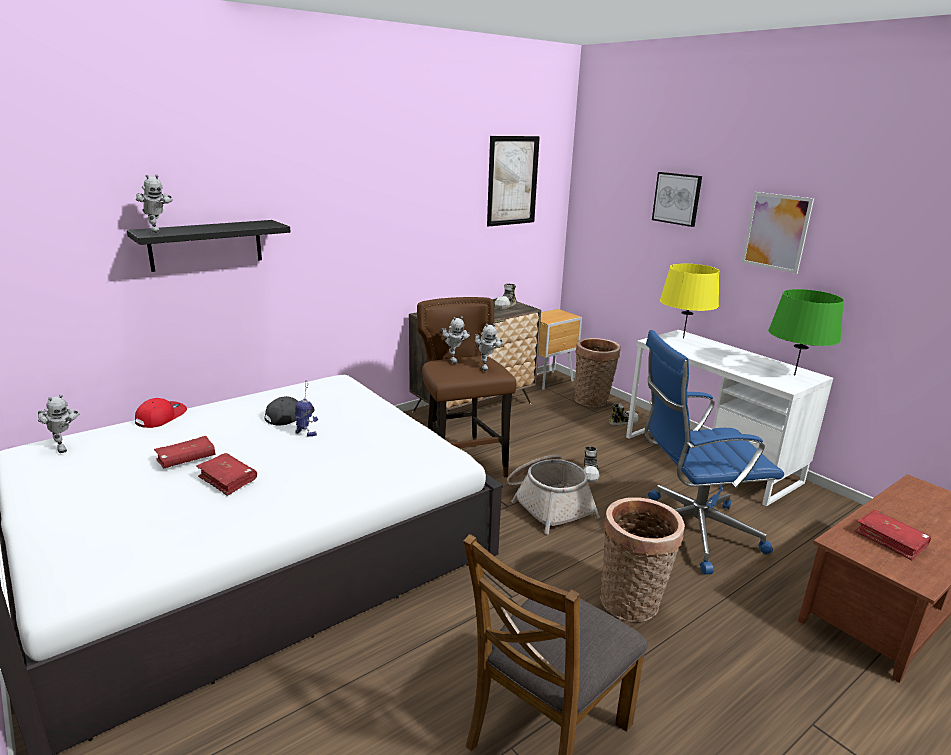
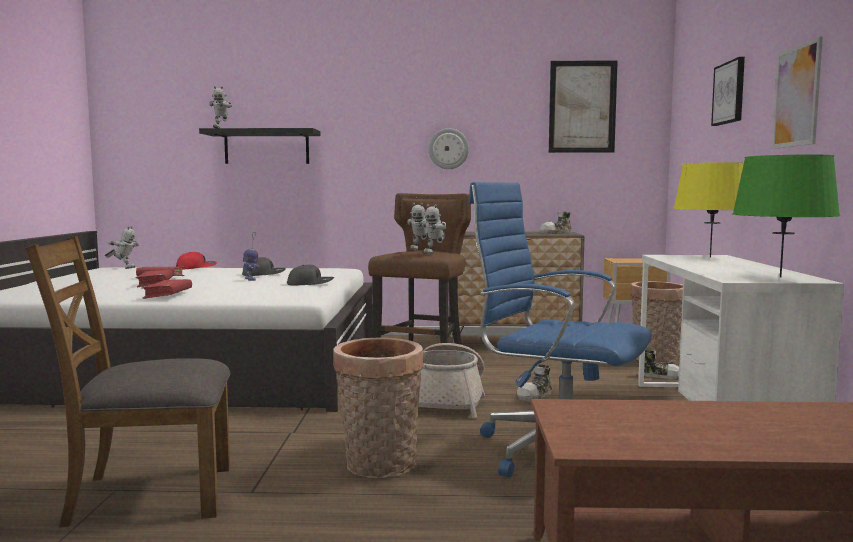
camera: 40 degrees right, 15 degrees down
(63, 446) = (124, 268): toy robot -> toy robot turned 75 degrees counterclockwise
(391, 426) = (310, 283): none -> grey cap
(405, 229) = (448, 148): none -> wall clock
(890, 540) = (638, 421): red book -> red book (168, 295)

